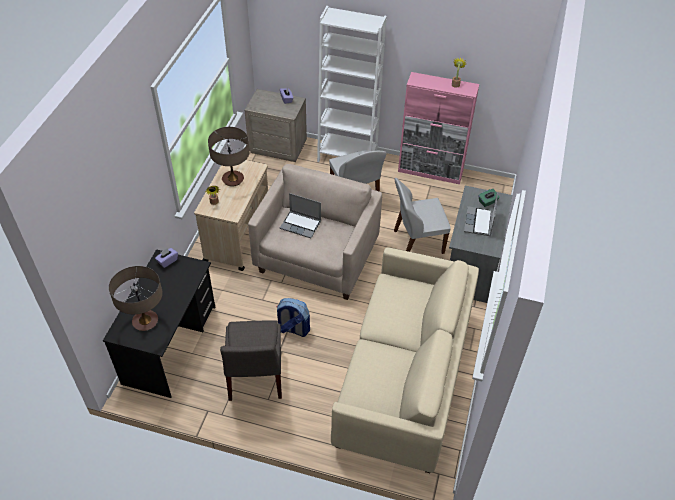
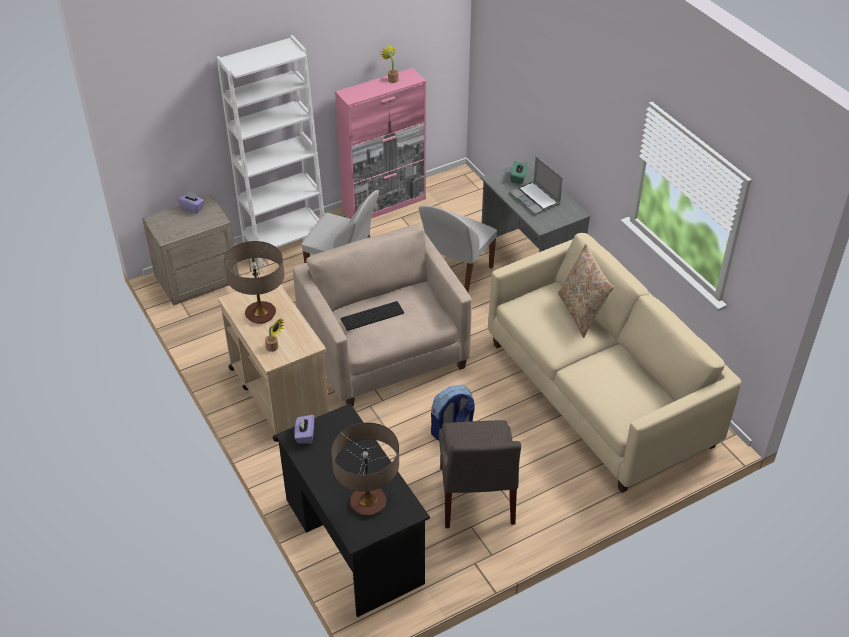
camera: 45 degrees left, 5 degrees down
(255, 377) = (476, 498): grey chair -> grey chair turned 45 degrees clockwise
(301, 225) = (372, 315): laptop -> keyboard
(419, 315) = (581, 313): none -> beige pillow

